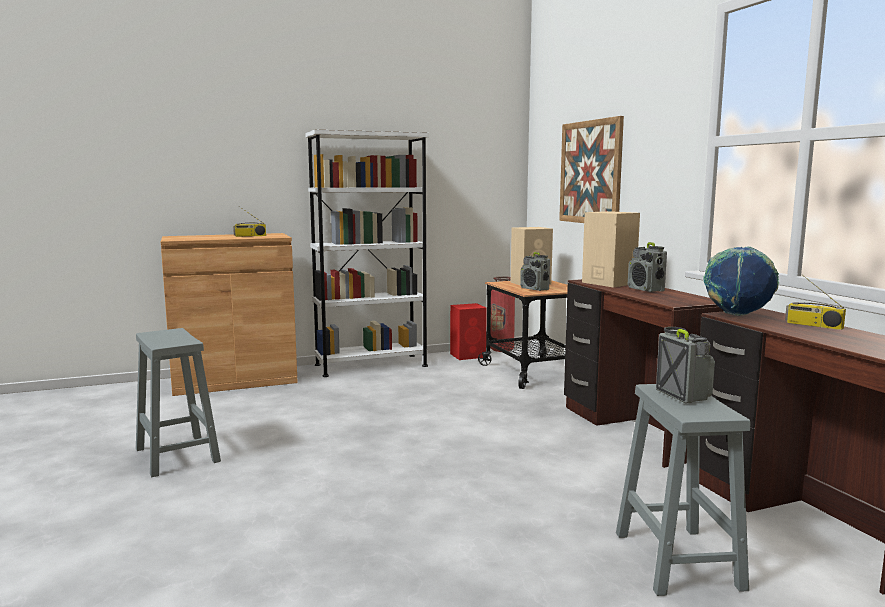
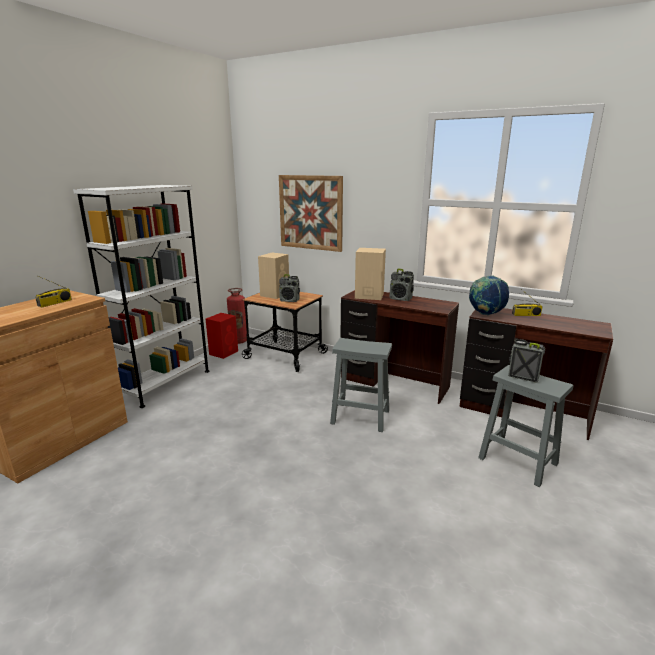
camera: 40 degrees left, 10 degrees up
(176, 454) = (132, 543): grey stool -> grey stool (359, 417)

